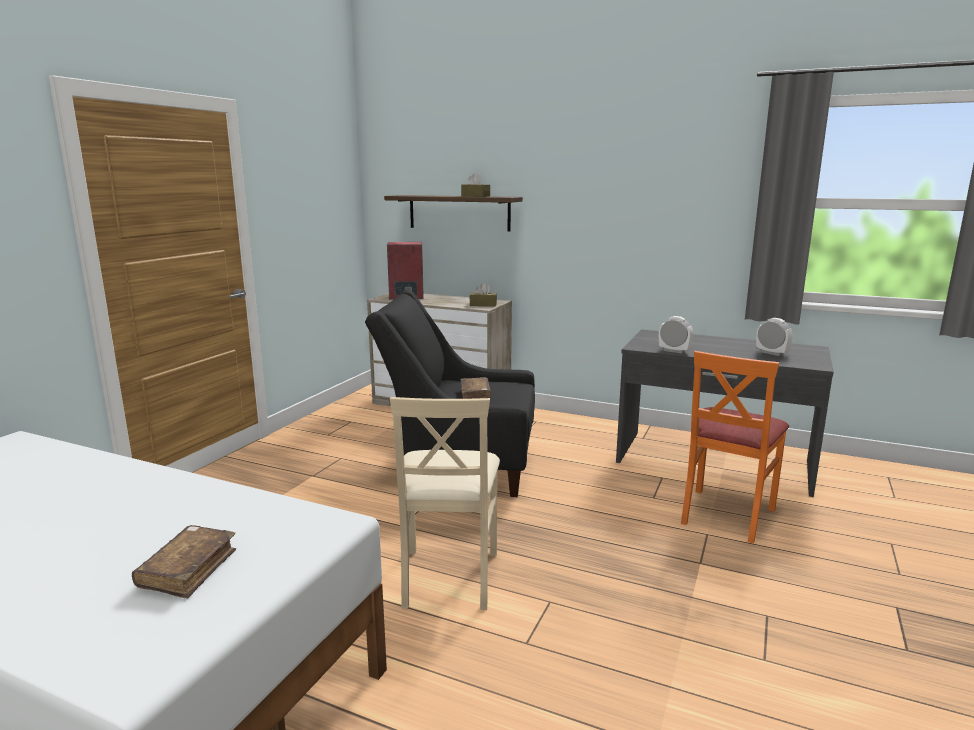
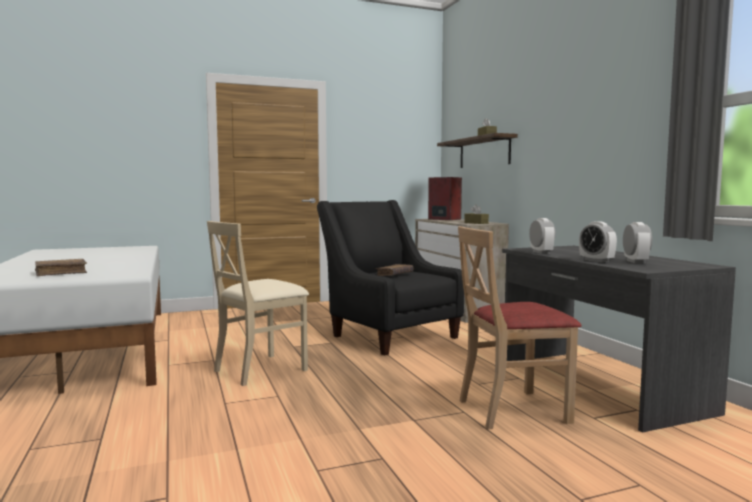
camera: 45 degrees right, 10 degrees down
(725, 514) = (512, 410): orange chair -> beige chair
(751, 358) = (596, 261): none -> alarm clock

